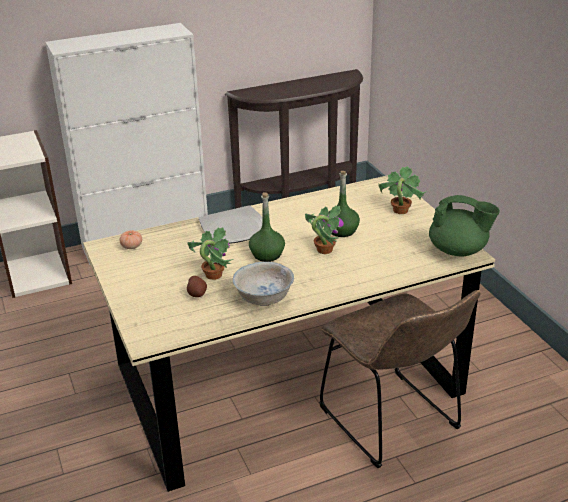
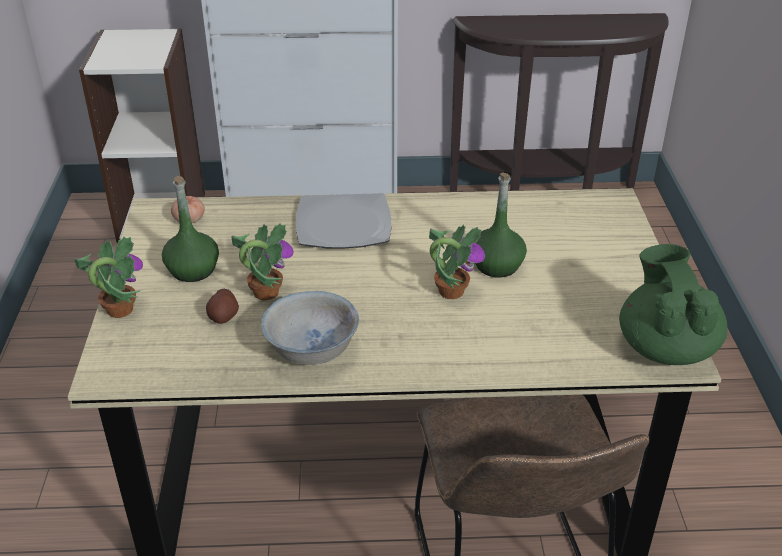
camera: 20 degrees right, 5 degrees up
(267, 254) = (362, 278): green bottle -> green bottle (193, 270)
(400, 210) = (608, 252): potted plant -> potted plant (119, 309)
(458, 250) = (665, 347): green teapot -> green teapot turned 135 degrees counterclockwise

